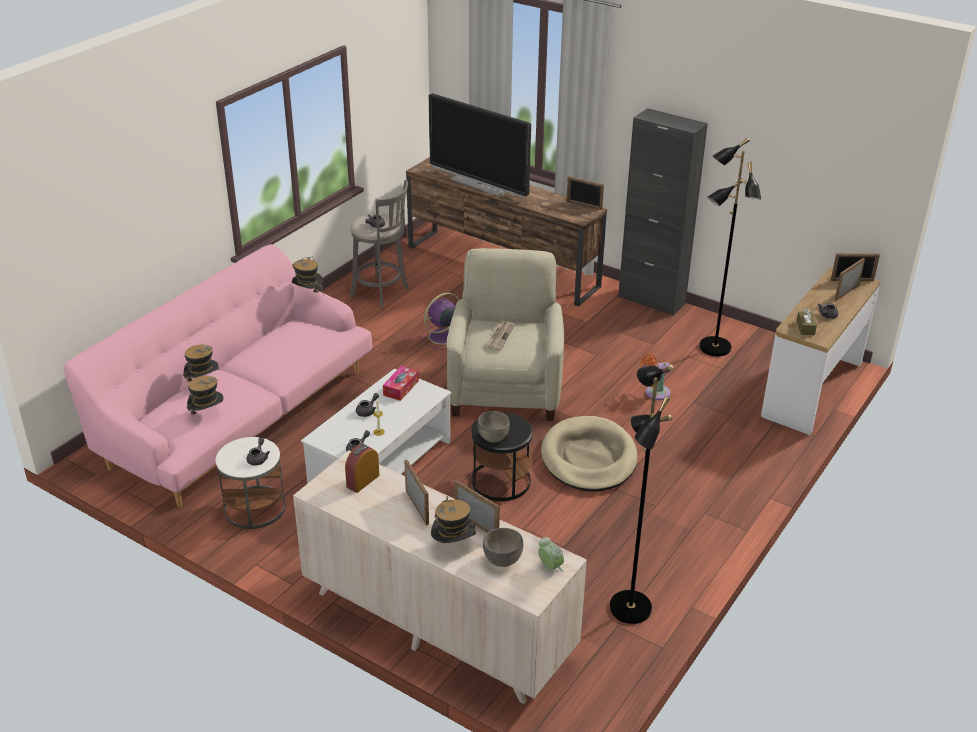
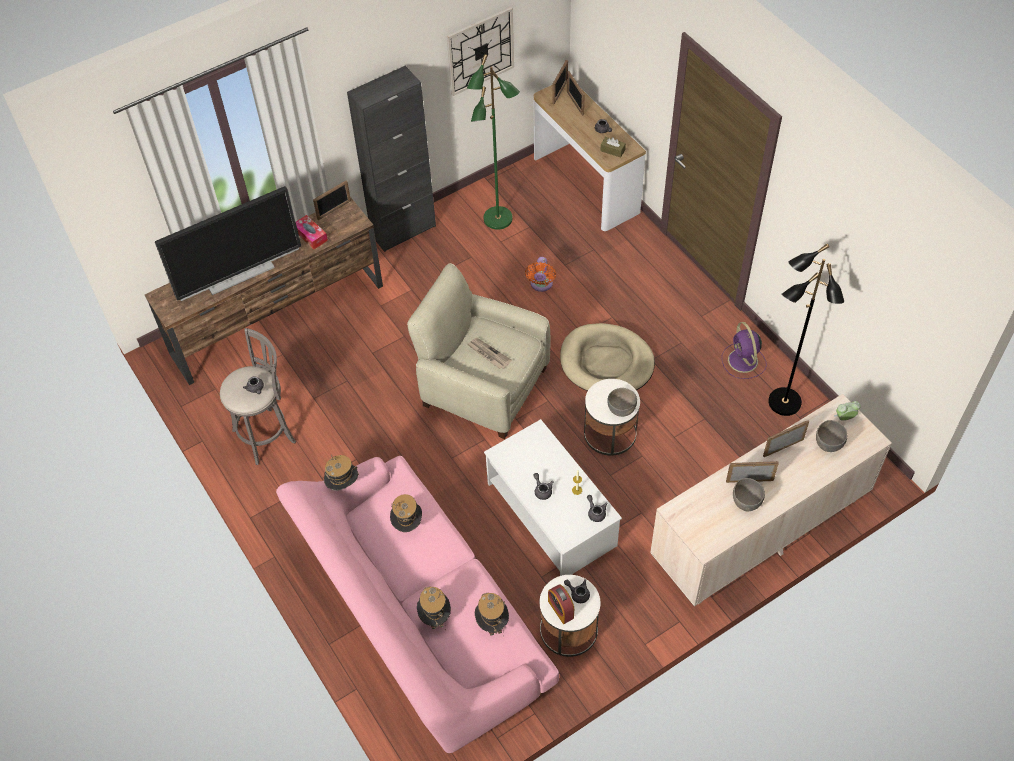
camera: 65 degrees left, 20 degrees up
(363, 481) = (703, 509): alarm clock -> alarm clock (560, 609)
(386, 510) = (746, 502): none -> grey bowl
(401, 388) = (518, 455): tissue box -> tissue box (311, 236)
(441, 337) = (375, 408): purple fan -> purple fan (743, 361)
(453, 546) = (803, 470): hat -> hat (407, 524)
(500, 481) = (610, 433): black side table -> white side table
(714, 348) = (498, 219): black floor lamp -> green floor lamp
(789, 169) = (480, 51): none -> wall clock

